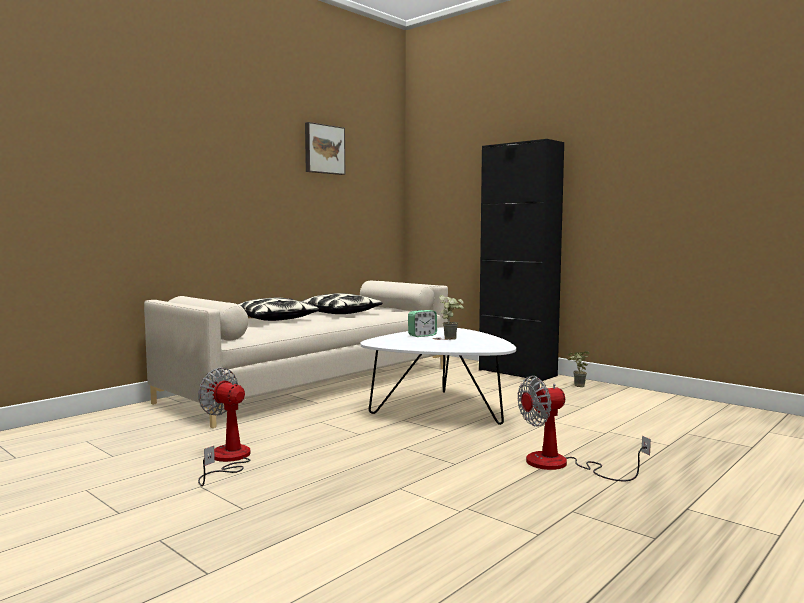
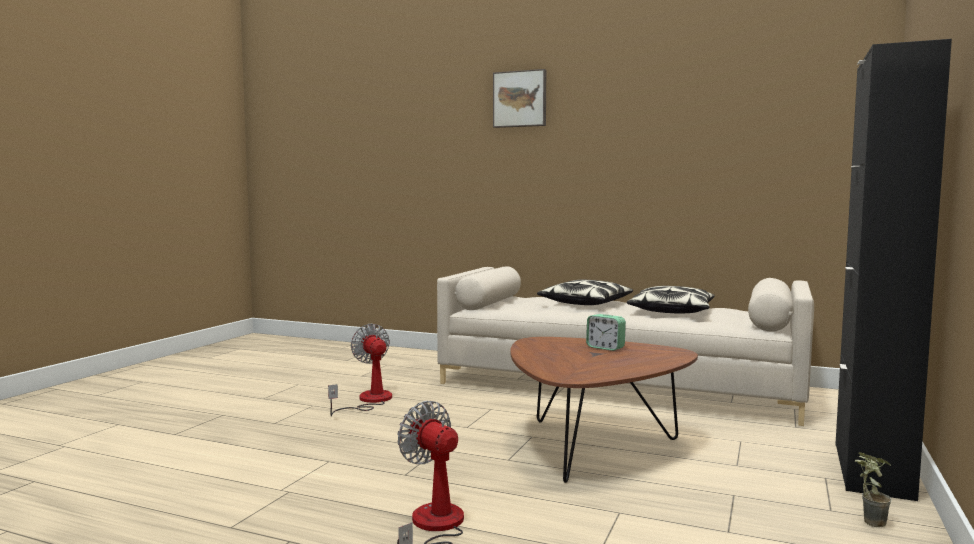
camera: 70 degrees right, 0 degrees up
(227, 460) = (368, 401): fan -> fan turned 45 degrees counterclockwise
(323, 149) = (718, 103): picture -> picture (520, 99)
(441, 410) = (591, 447): white coffee table -> brown coffee table
(452, 338) = (604, 357): potted plant -> none

